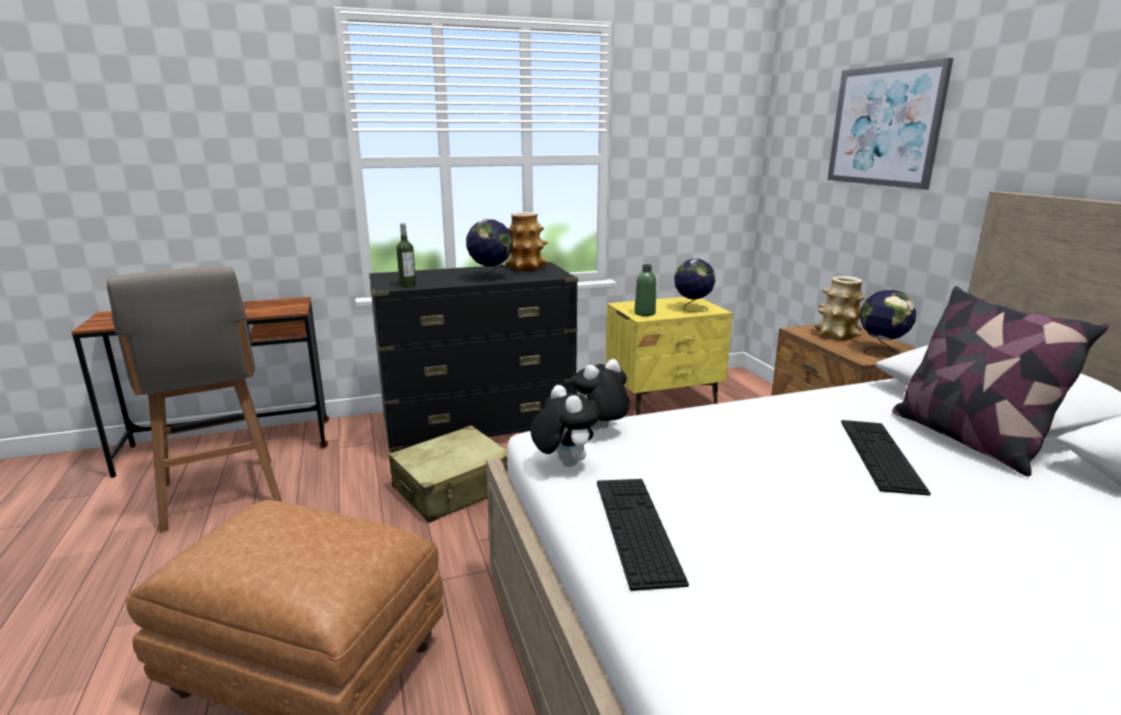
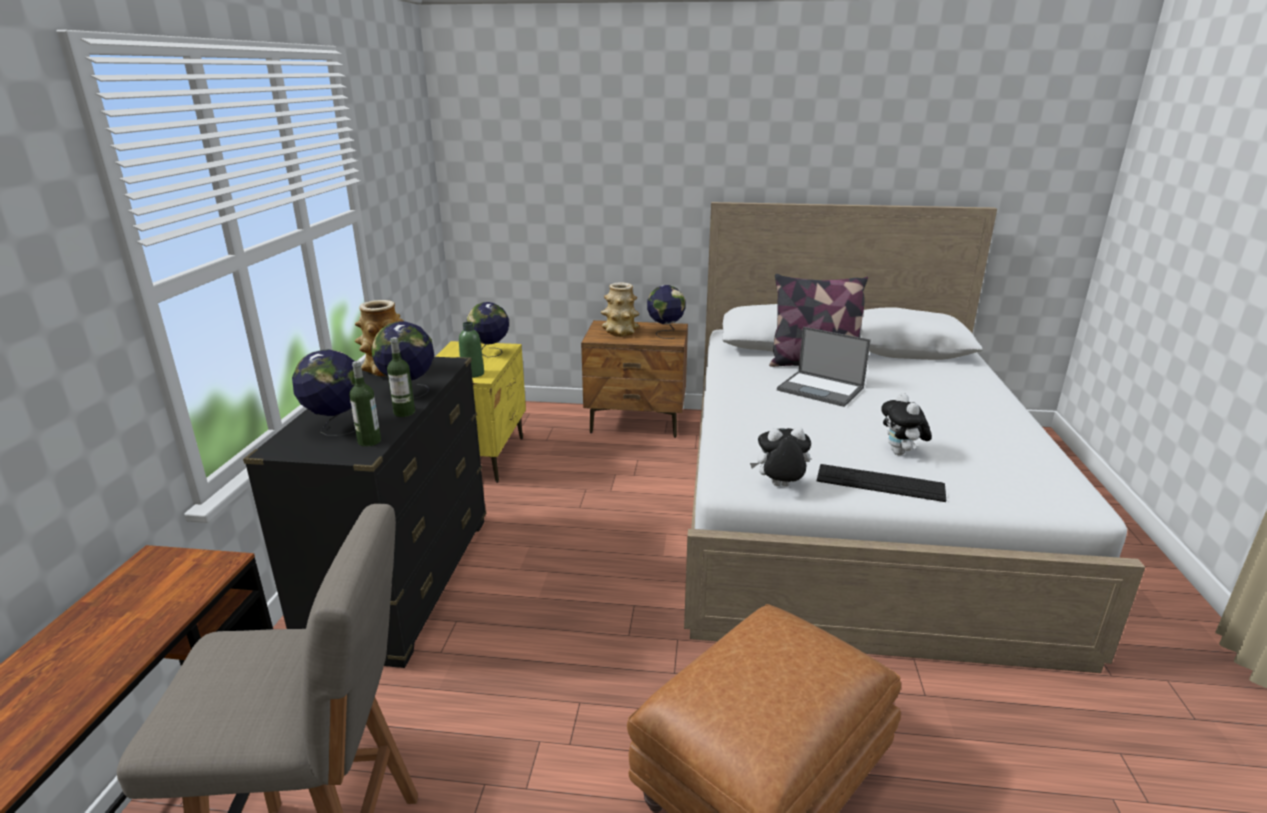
camera: 65 degrees left, 5 degrees up
(421, 277) = (336, 429): none -> globe
(453, 488) = (520, 631): beige suitcase -> none
(458, 283) = (404, 412): none -> bottle
(599, 430) = (731, 460): plush toy -> plush toy (901, 453)
(880, 454) = (821, 389): keyboard -> laptop
(884, 126) = (596, 154): picture -> none

